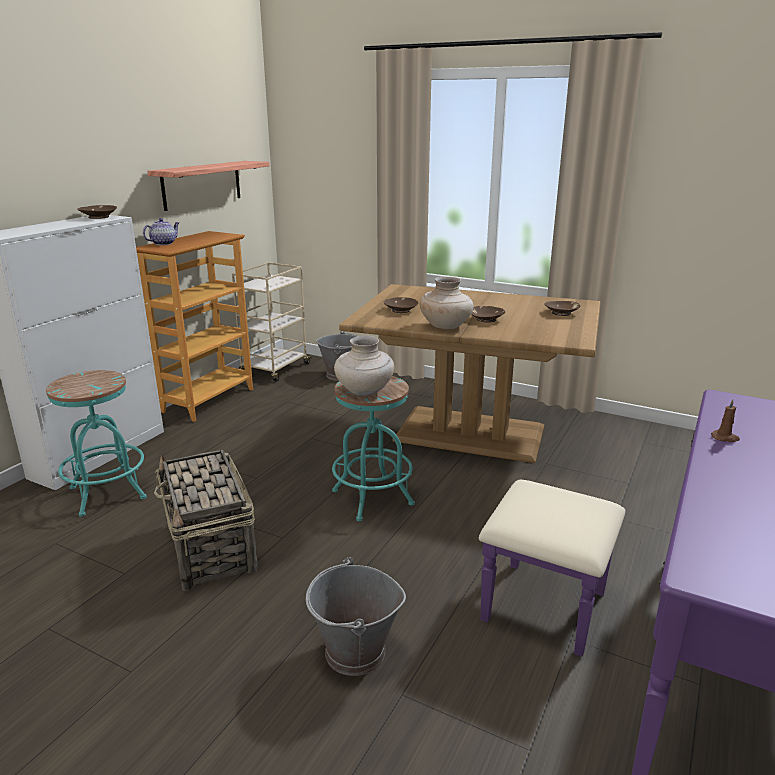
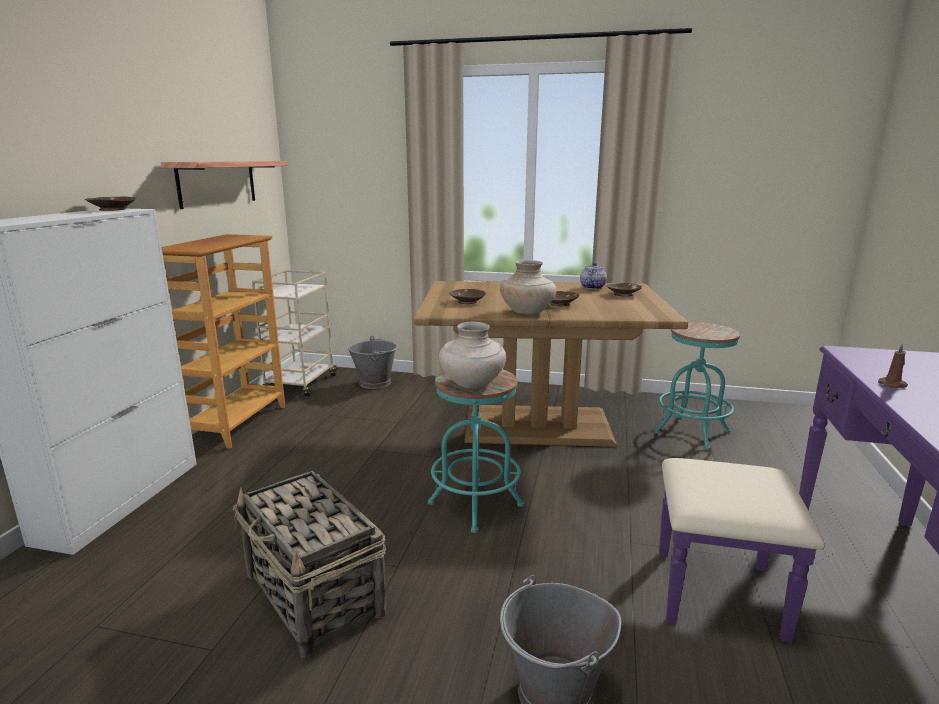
camera: 15 degrees left, 5 degrees down
(108, 493) = (149, 547): turquoise stool -> turquoise stool (691, 432)
(164, 243) = (184, 245): teapot -> teapot (592, 287)

